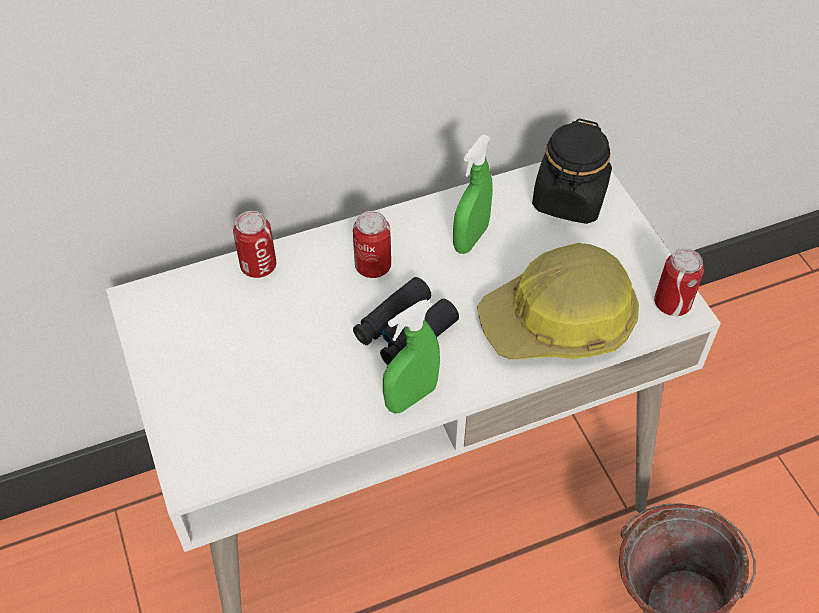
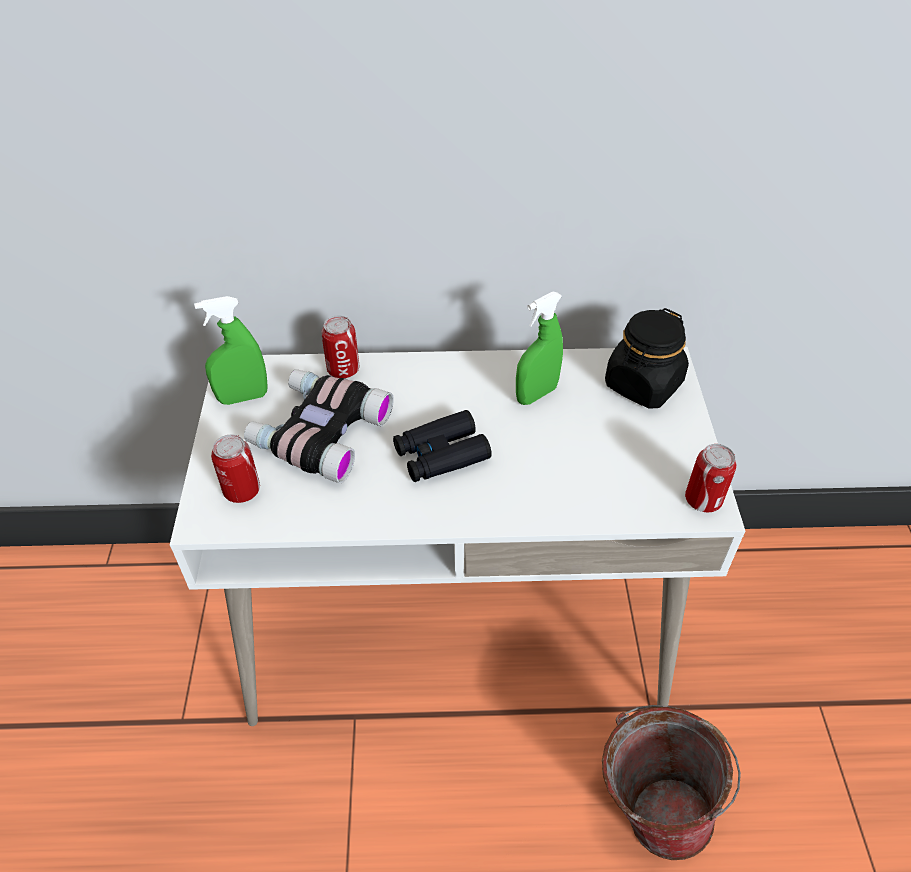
camera: 20 degrees right, 5 degrees down
(266, 343) = (318, 432): none -> binoculars
(373, 266) = (439, 395): can -> can (242, 490)
(411, 397) = (419, 511): green spray bottle -> green spray bottle (243, 397)
(559, 321) = (585, 485): hard hat -> none

